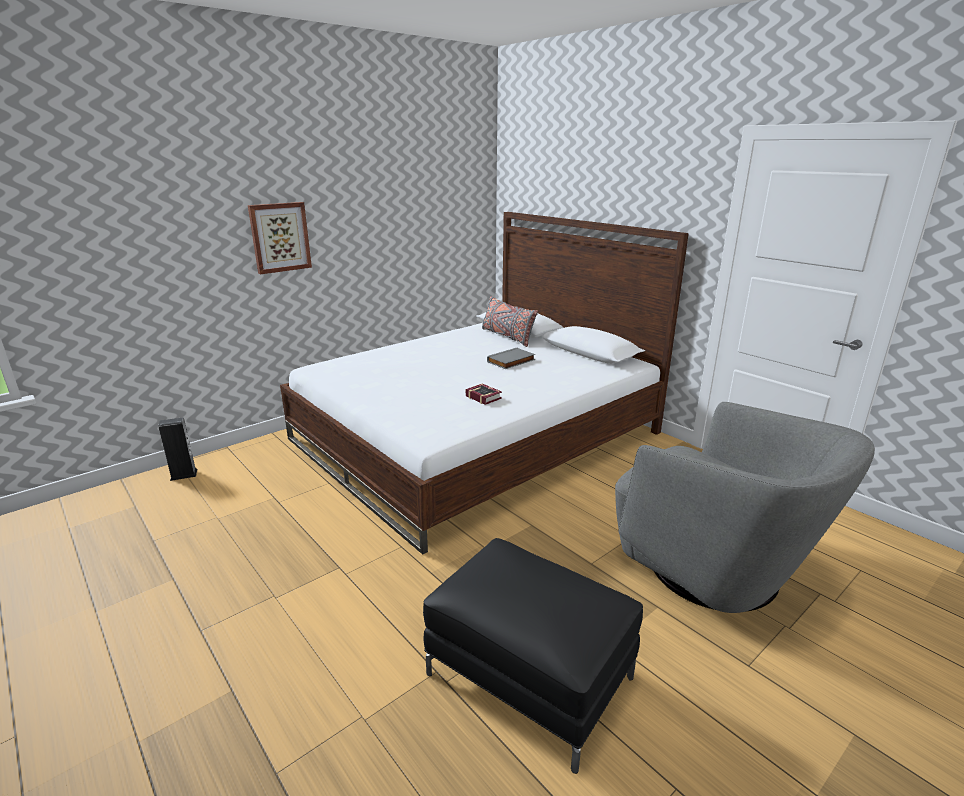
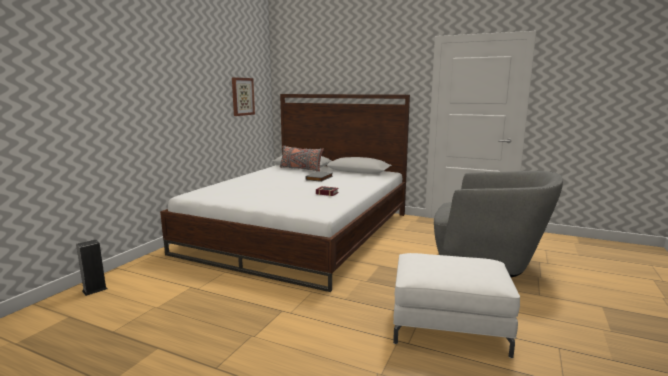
camera: 25 degrees left, 10 degrees down
(280, 237) = (154, 101): picture -> picture (242, 96)
(529, 675) = (449, 327): black ottoman -> white ottoman

